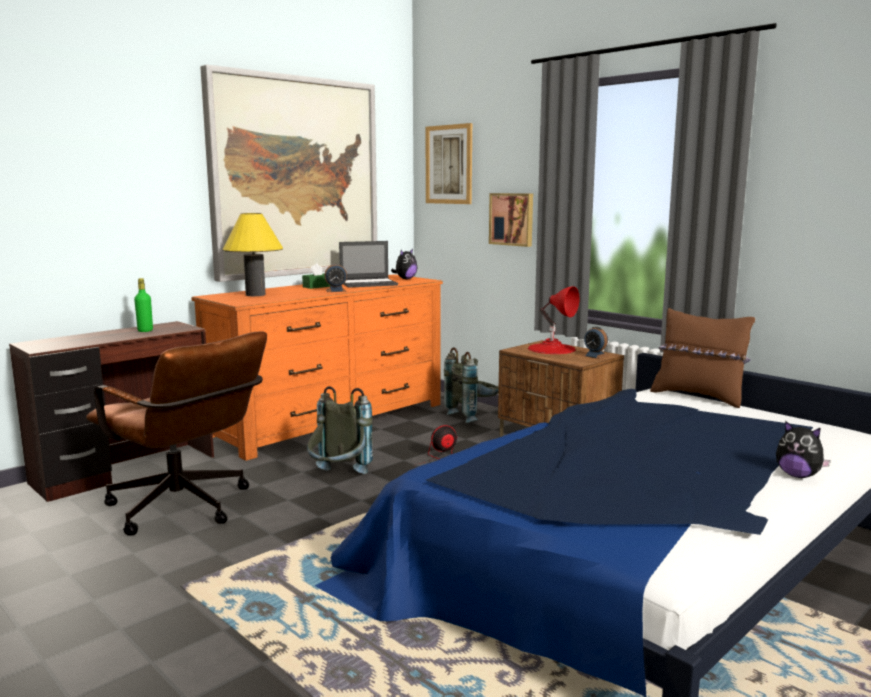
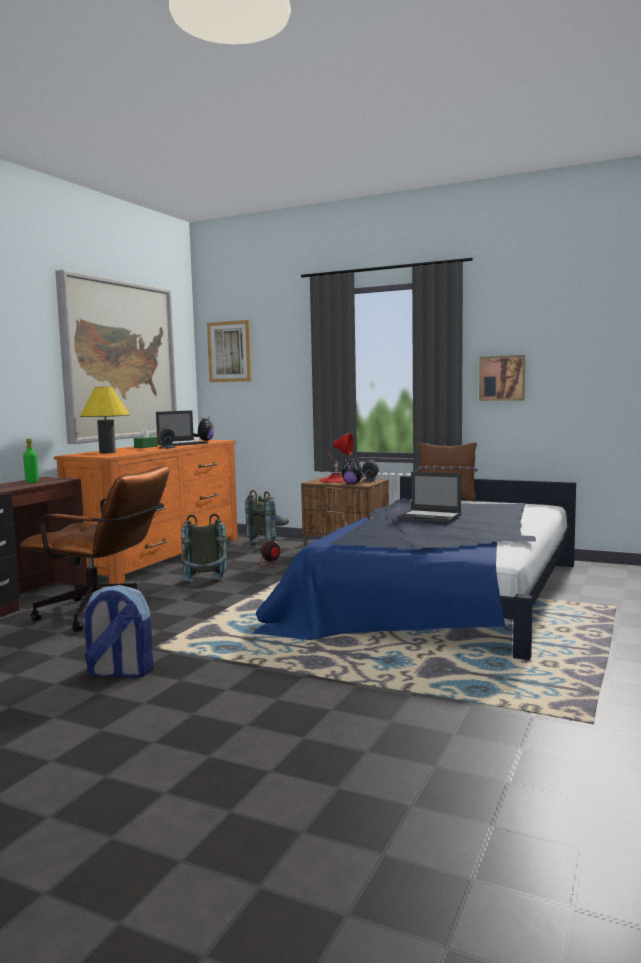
camera: 20 degrees left, 5 degrees down
(101, 626) = (119, 672): none -> backpack
(512, 219) = (288, 390): picture -> picture (502, 378)
(626, 441) = (430, 517): none -> laptop
(798, 475) = (533, 522): plush toy -> plush toy (352, 483)

